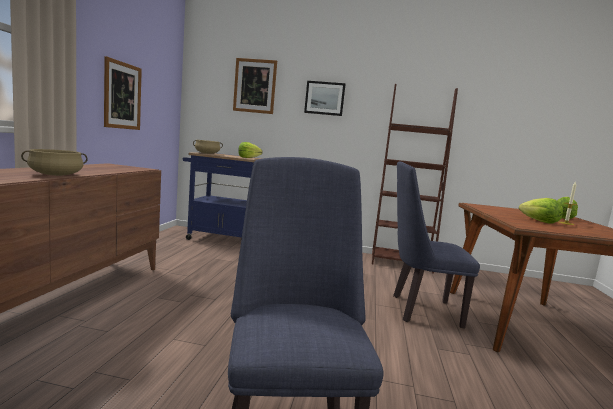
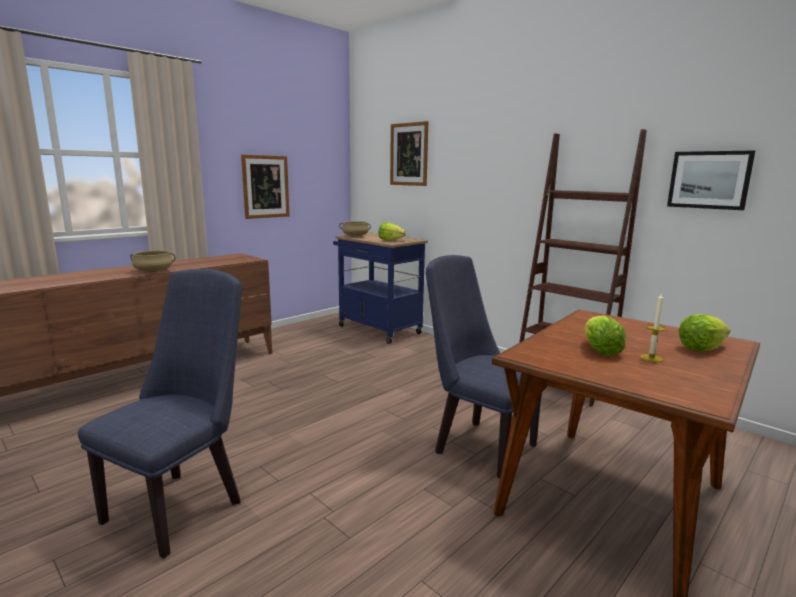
camera: 35 degrees right, 5 degrees up
(324, 98) = (477, 161): picture -> picture (709, 180)

